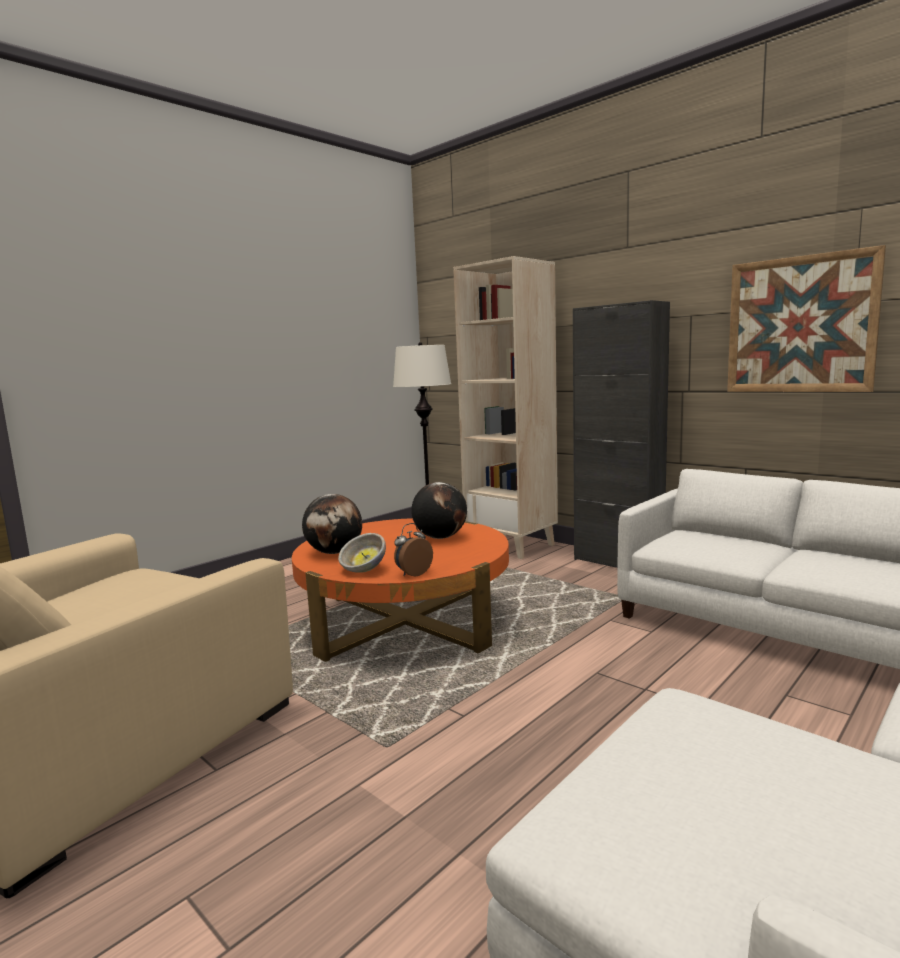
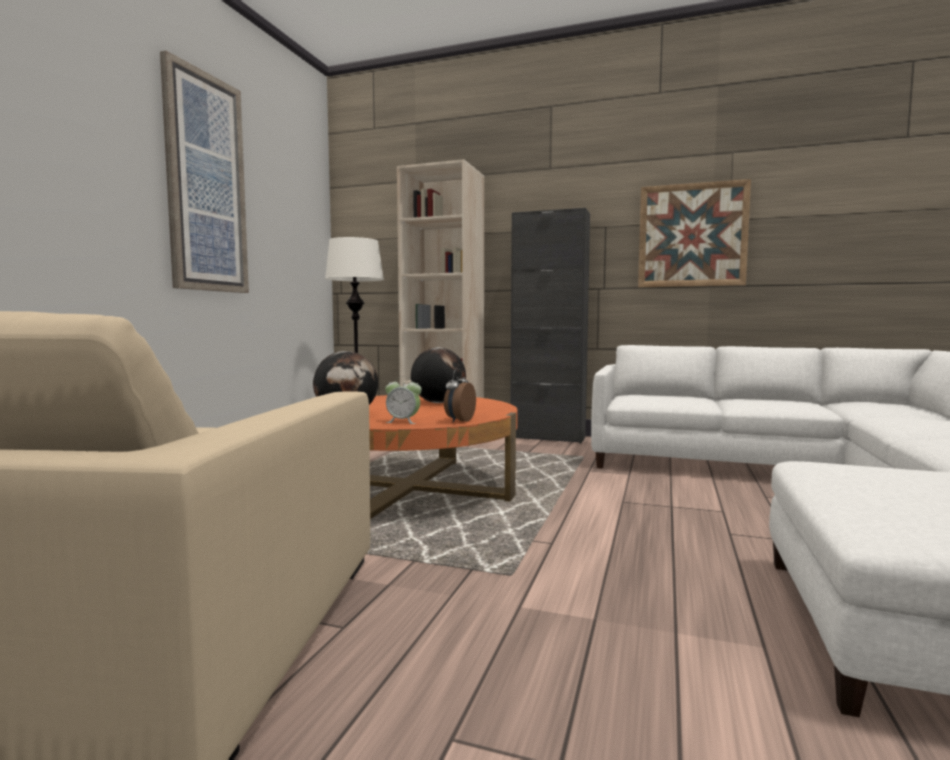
camera: 25 degrees left, 5 degrees down
(271, 314) = (205, 184): none -> picture
(364, 570) = (403, 421): bowl -> alarm clock

